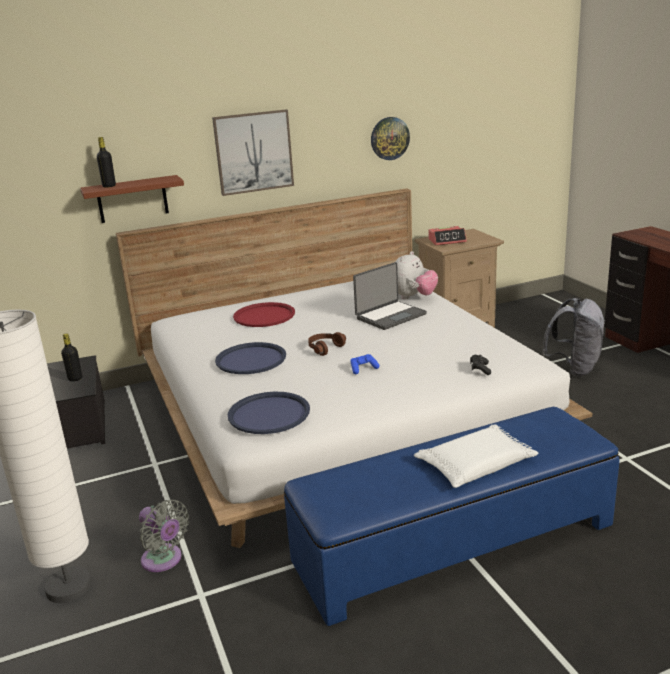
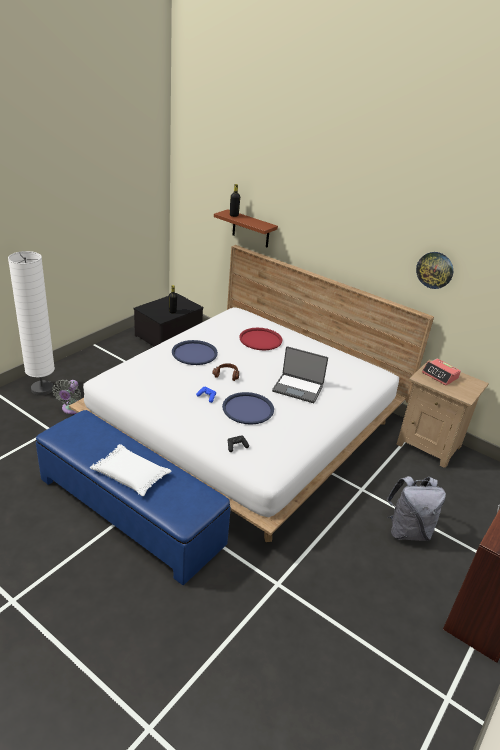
camera: 55 degrees right, 10 degrees up
(253, 152) = (327, 233): picture -> none
(269, 414) = (131, 379): blue tray -> blue tray (248, 409)
(413, 297) = (343, 391): plush toy -> none

